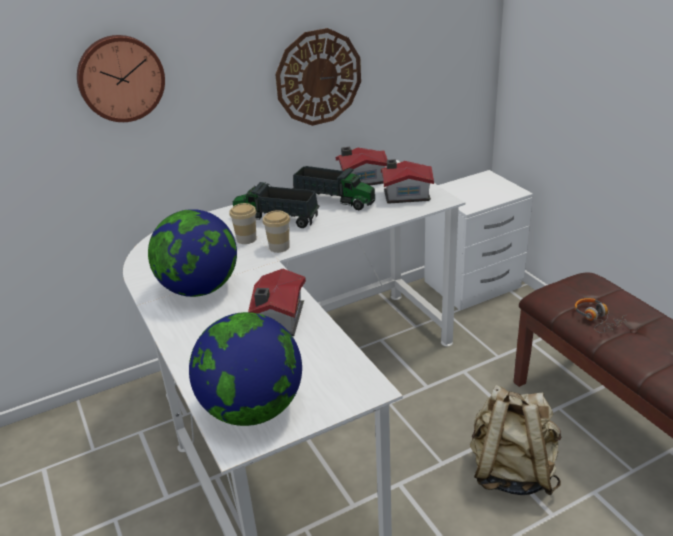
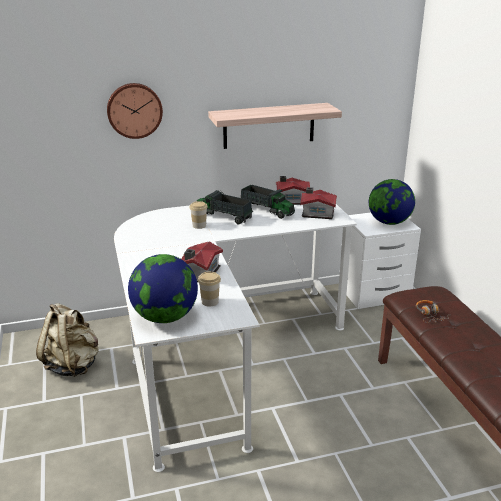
camera: 10 degrees right, 5 degrees down
(199, 289) = (158, 250): globe -> globe (389, 222)
(279, 247) = (218, 233): cup -> cup (210, 302)
(318, 77) = (269, 125): wall clock -> shelf
(511, 471) = (353, 414): beige backpack -> beige backpack (73, 365)

